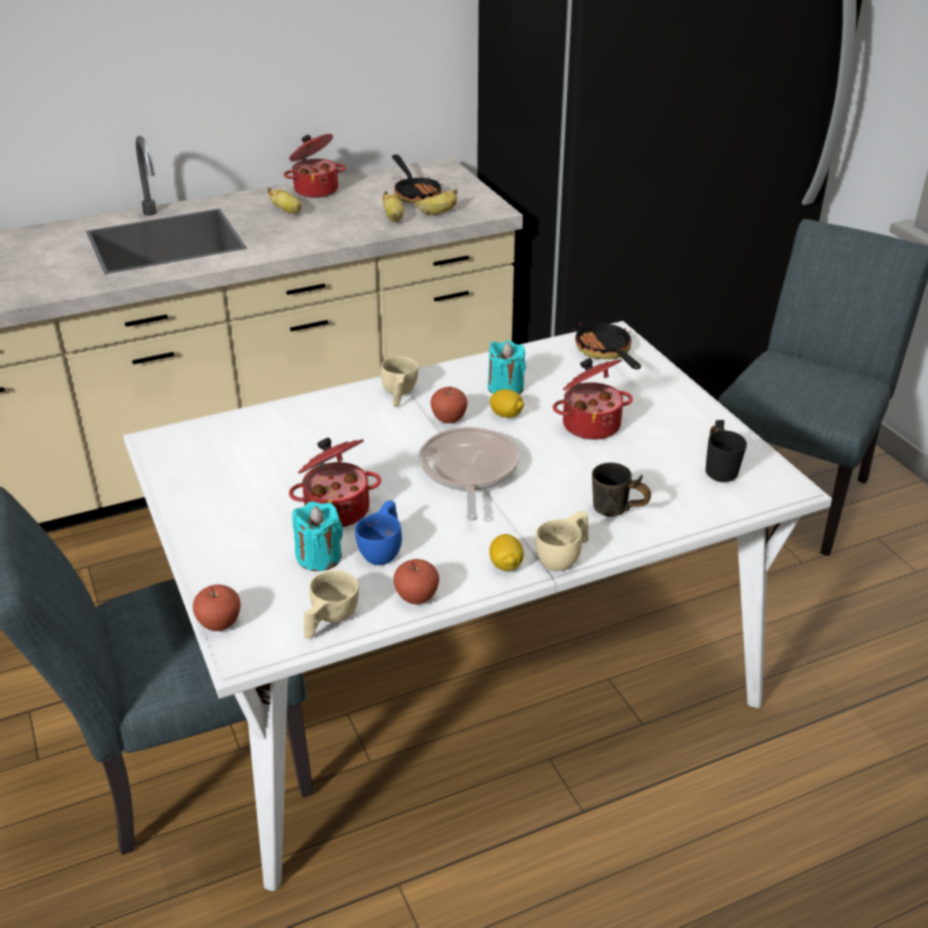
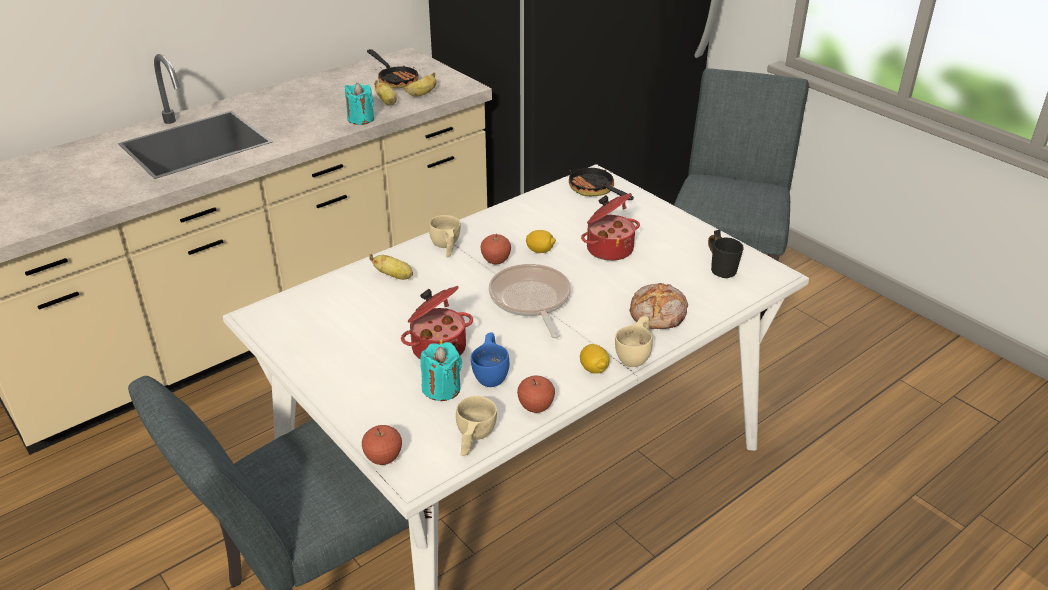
camera: 15 degrees left, 0 degrees up
(288, 211) = (293, 106): banana -> banana (394, 276)
(316, 190) = (309, 86): cooking pot -> none
(505, 388) = (529, 229): turquoise candle -> turquoise candle (361, 119)
(615, 513) = (659, 315): grey mug -> bread

